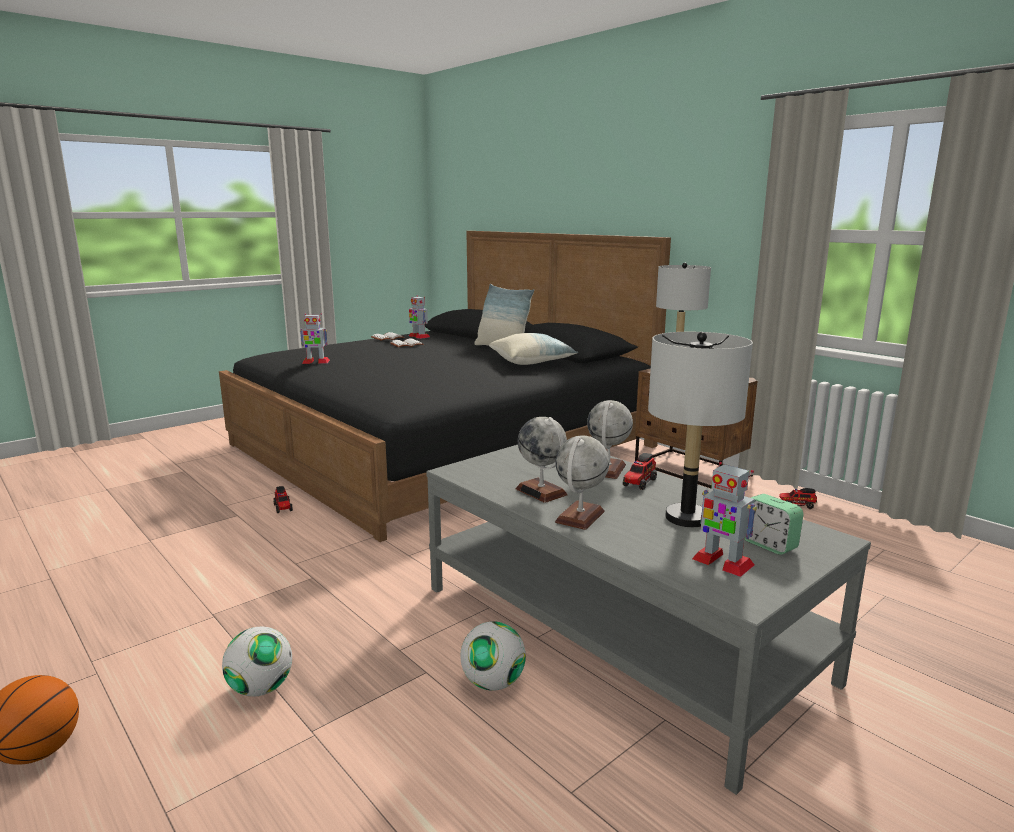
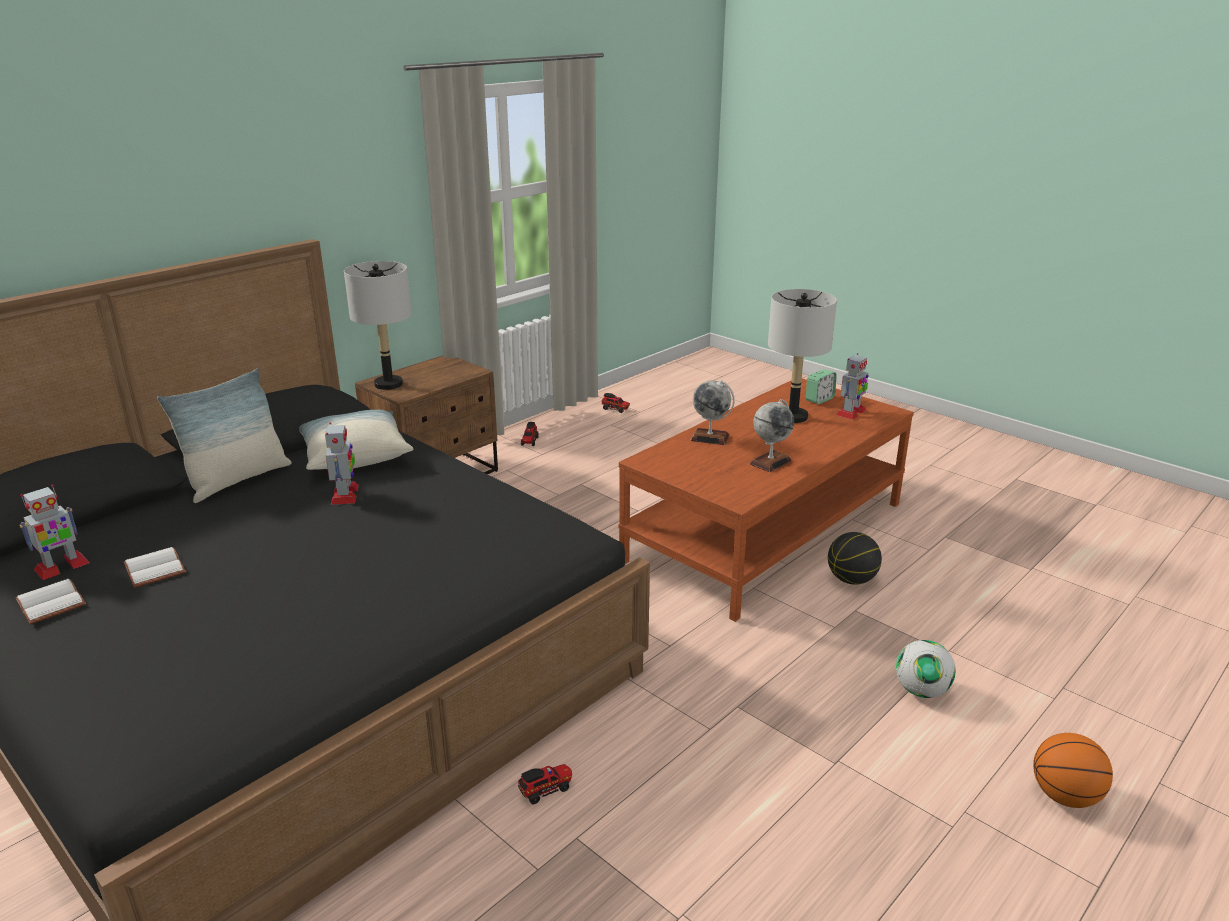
camera: 95 degrees left, 10 degrees up
(315, 362) = (284, 649): toy robot -> toy robot (345, 495)
(493, 683) = (851, 580): football -> basketball
(580, 517) = (810, 448): globe -> none
(616, 632) = (766, 531): grey coffee table -> brown coffee table
(639, 483) = (735, 428): toy truck -> toy truck (616, 409)

